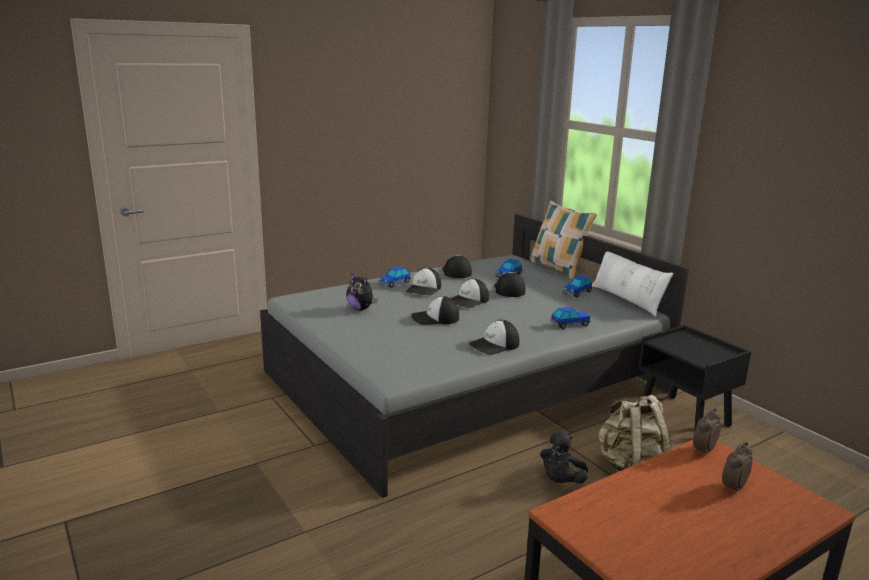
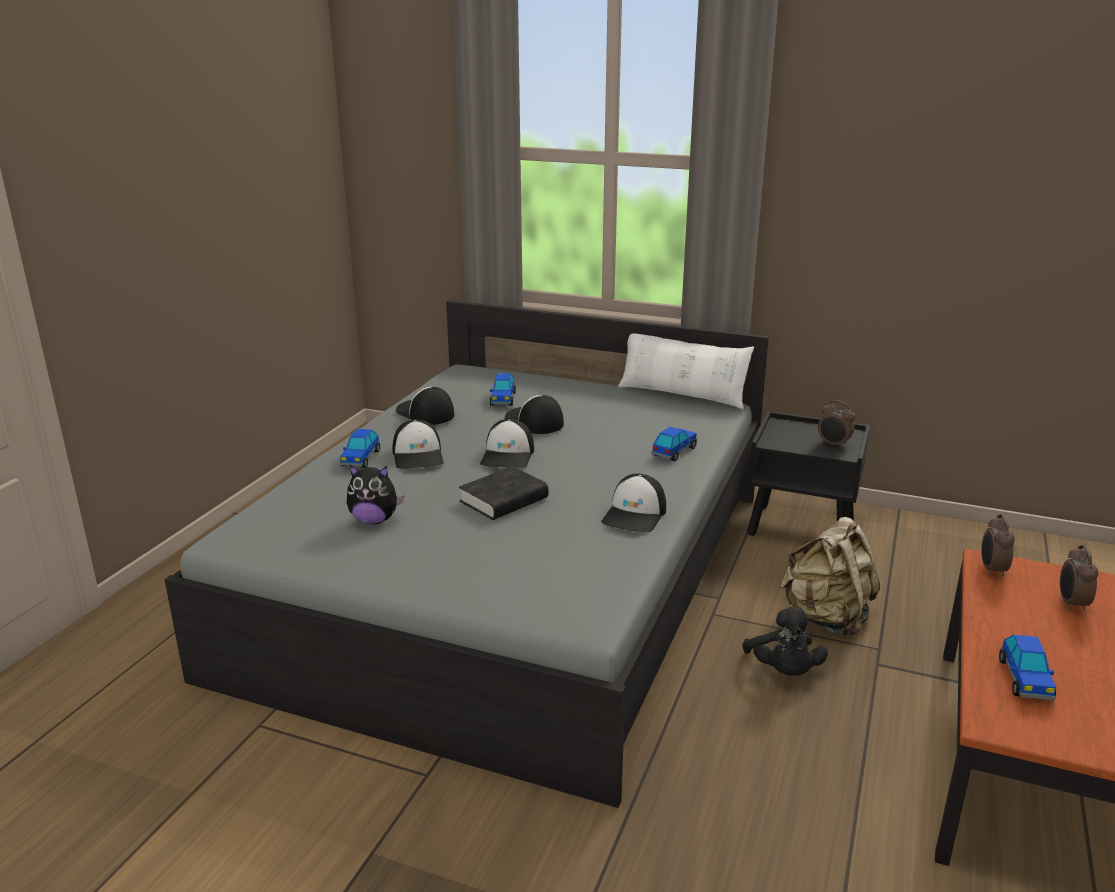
camera: 35 degrees left, 5 degrees up
(435, 318) = (504, 500): cap -> black book
(558, 269) = (544, 371): pillow -> none
(577, 293) = (616, 402): toy car -> toy car (1025, 679)
(704, 355) = (833, 445): none -> alarm clock

